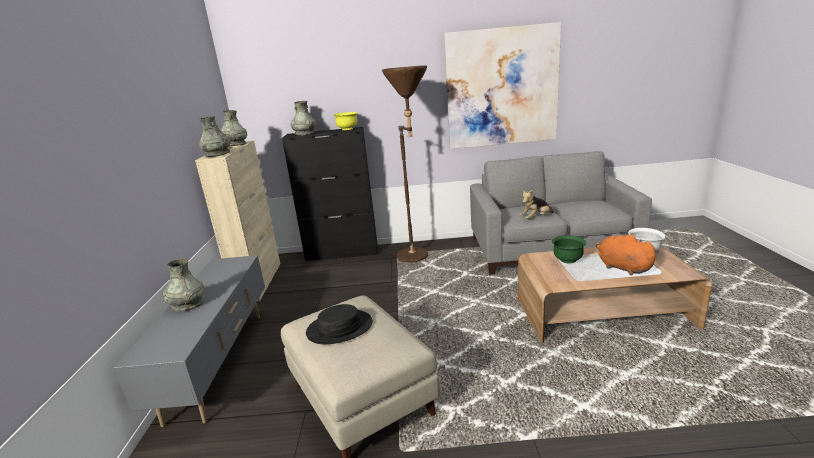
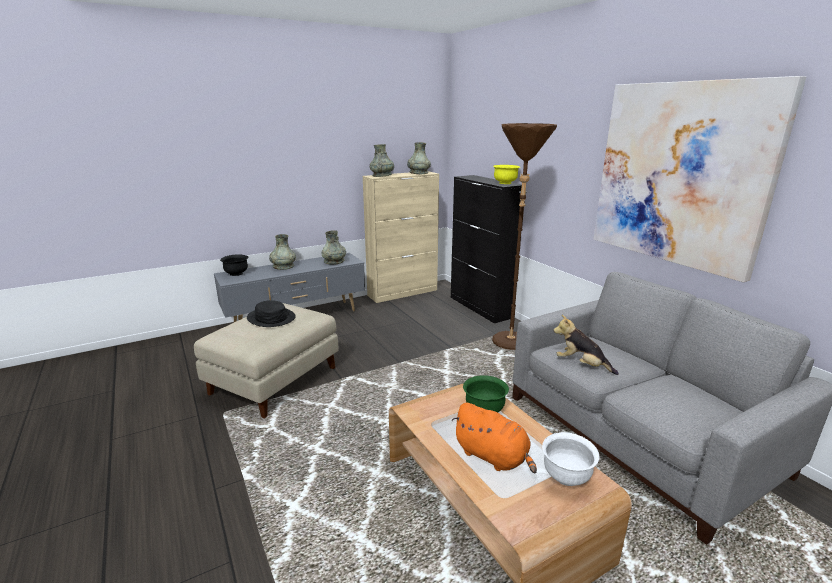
camera: 60 degrees right, 0 degrees up
(154, 344) = (236, 274): none -> black bowl
(305, 133) = (475, 178): grey vase -> grey vase (334, 261)
(622, 267) = (493, 457): orange plush toy -> orange plush toy turned 105 degrees clockwise

